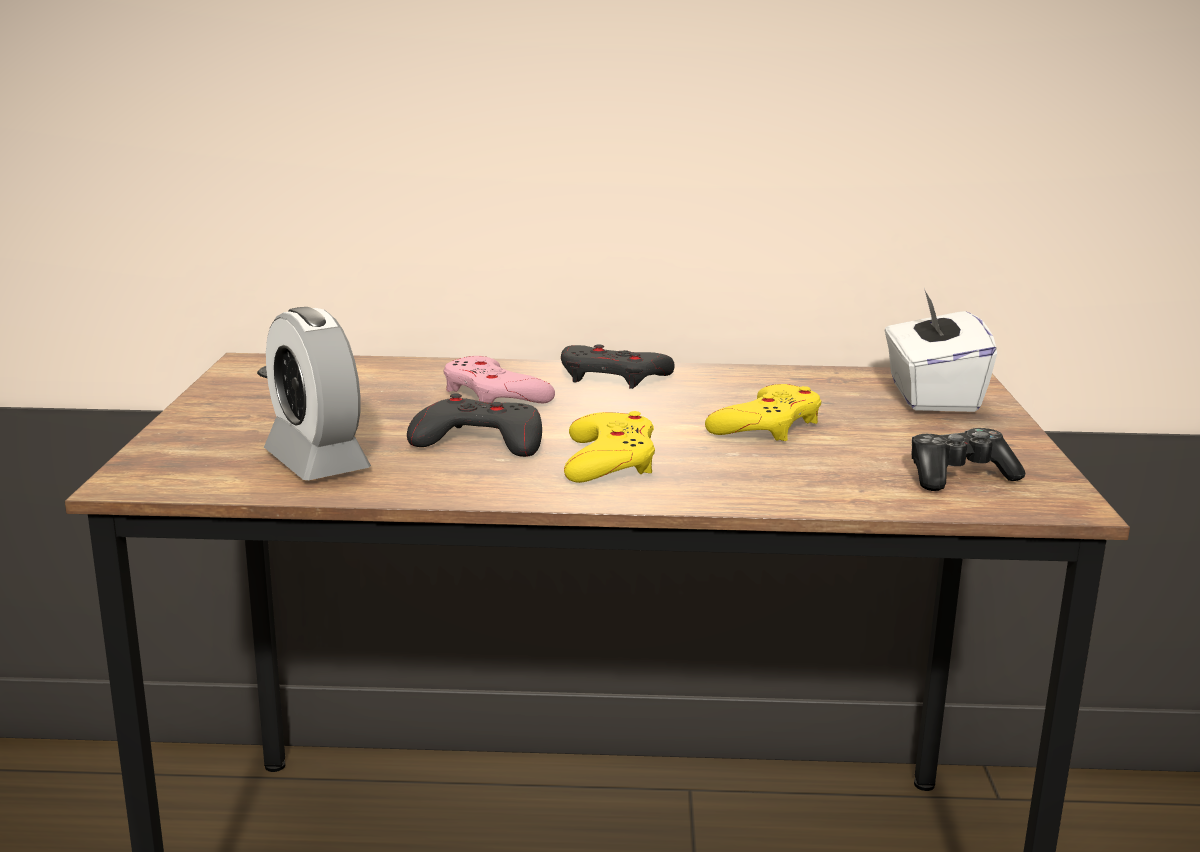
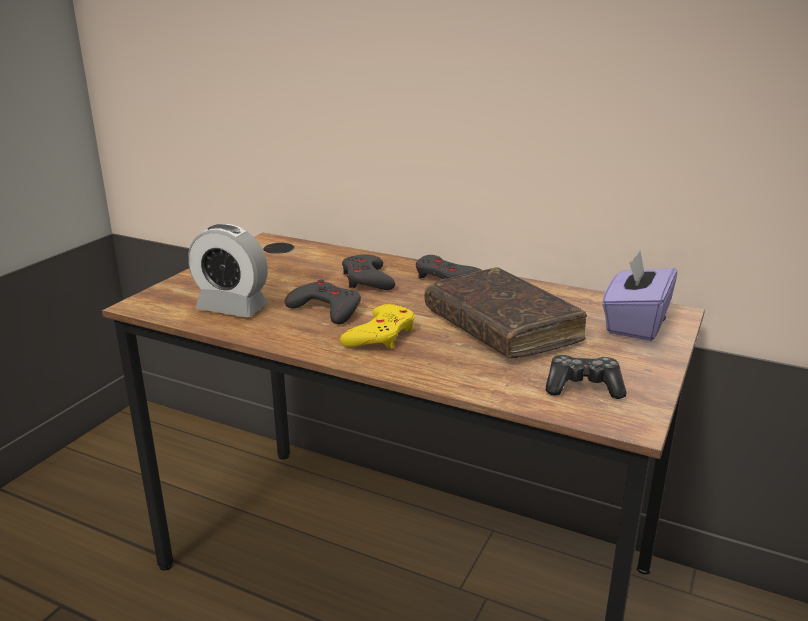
camera: 25 degrees right, 5 degrees up
(316, 461) = (232, 308): alarm clock -> alarm clock turned 60 degrees counterclockwise
(494, 394) = (367, 279): pink game controller -> grey game controller
(767, 425) = (501, 327): yellow game controller -> brown book
(931, 396) = (635, 323): white tissue box -> purple tissue box

